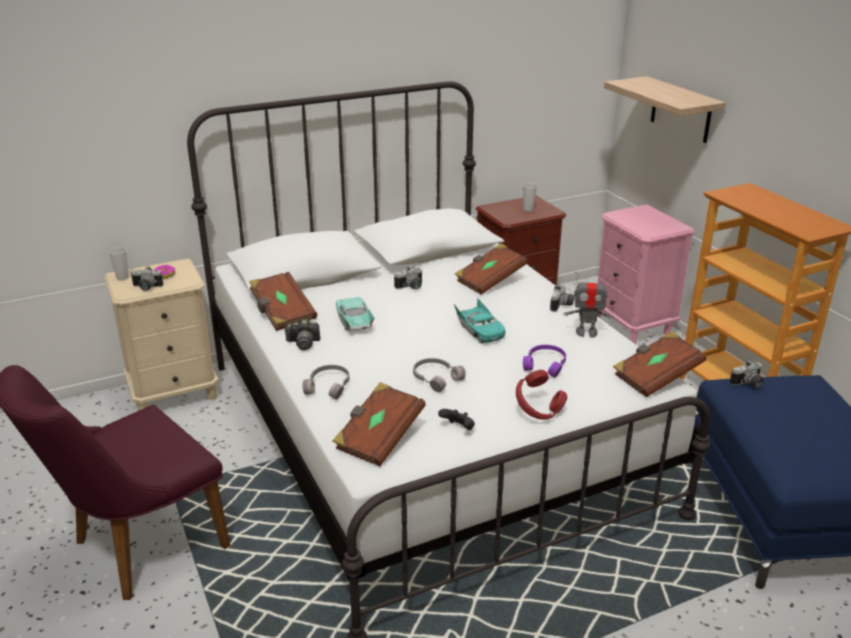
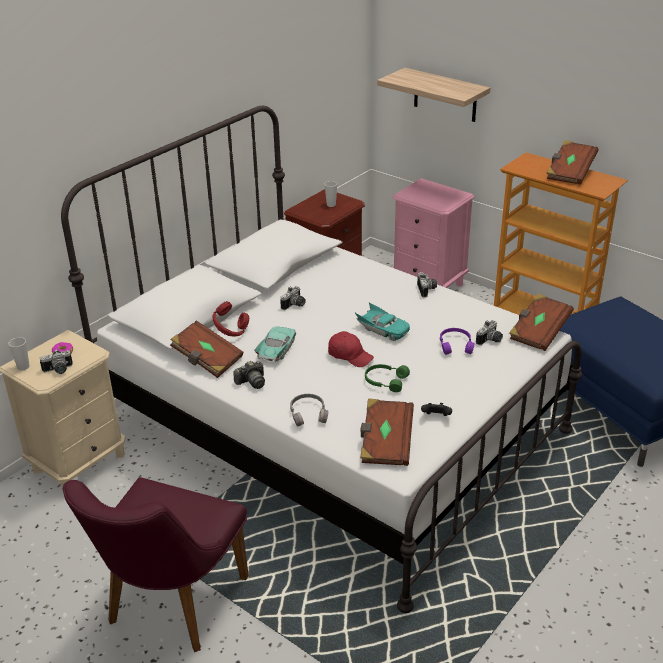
camera: 25 degrees left, 5 degrees up
(354, 322) = (276, 350): turquoise toy car -> turquoise toy car turned 60 degrees clockwise
(422, 345) = (350, 356): none -> red cap
(436, 378) = (385, 381): grey headphones -> green headphones
(489, 280) = (353, 282): brown book -> brown book (569, 173)
(538, 412) = (481, 385): red headphones -> red headphones (231, 332)
(586, 332) = (463, 309): toy robot -> none
(748, 384) = (584, 318): camera -> camera (490, 340)

